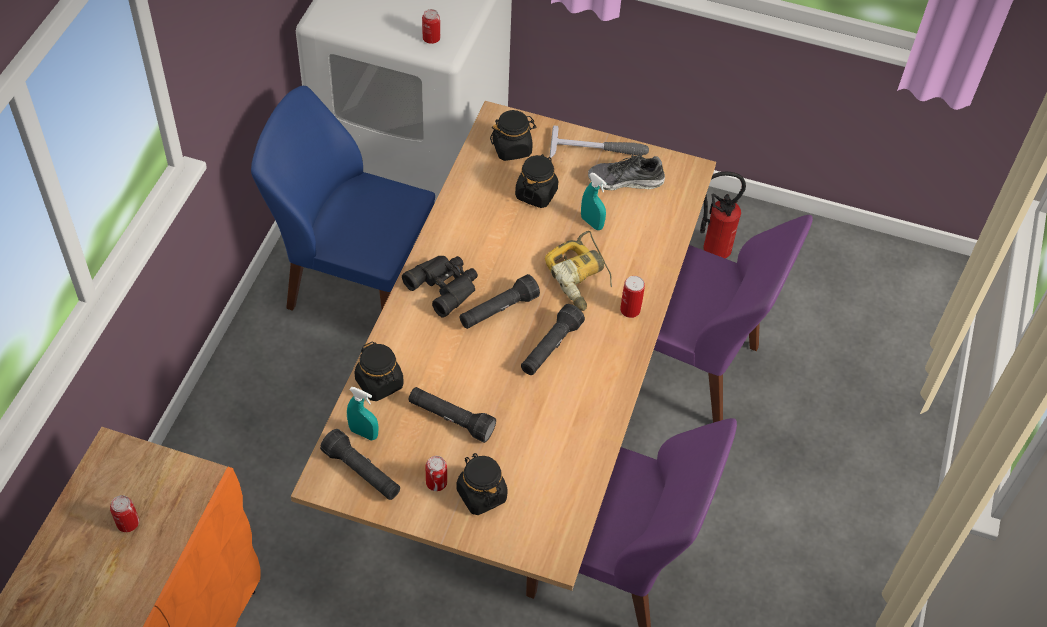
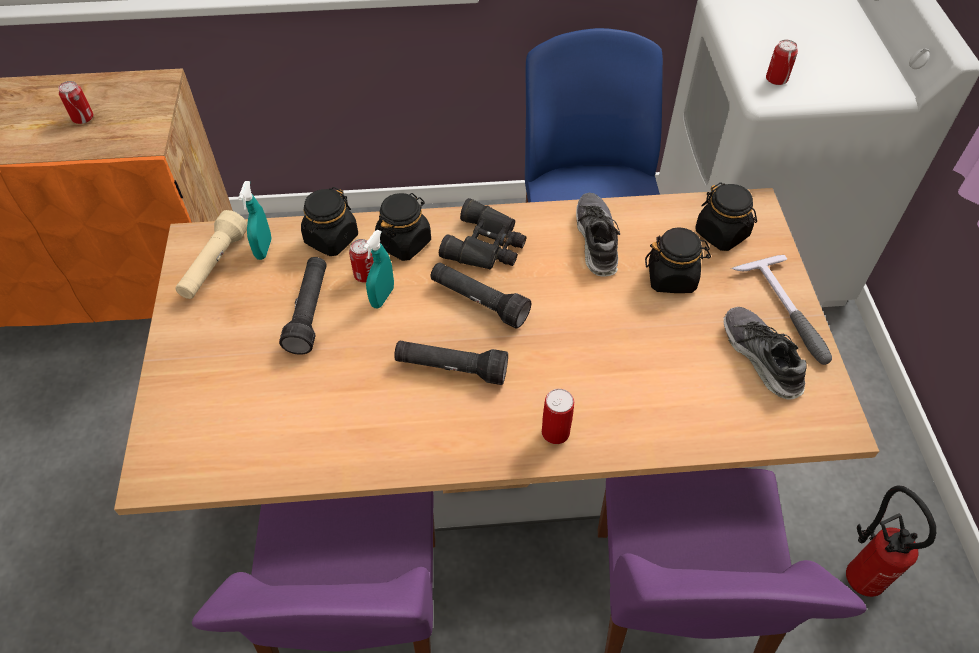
camera: 70 degrees right, 0 degrees up
(362, 473) = (214, 265): black flashlight -> beige flashlight
(436, 483) = (221, 329): can -> can (365, 275)
(478, 220) = (596, 240): none -> shoe
(481, 494) = (217, 374): black jar -> black jar (404, 242)
(581, 277) = (575, 364): power drill -> none
(592, 223) = (666, 345): turquoise spray bottle -> turquoise spray bottle (382, 297)

